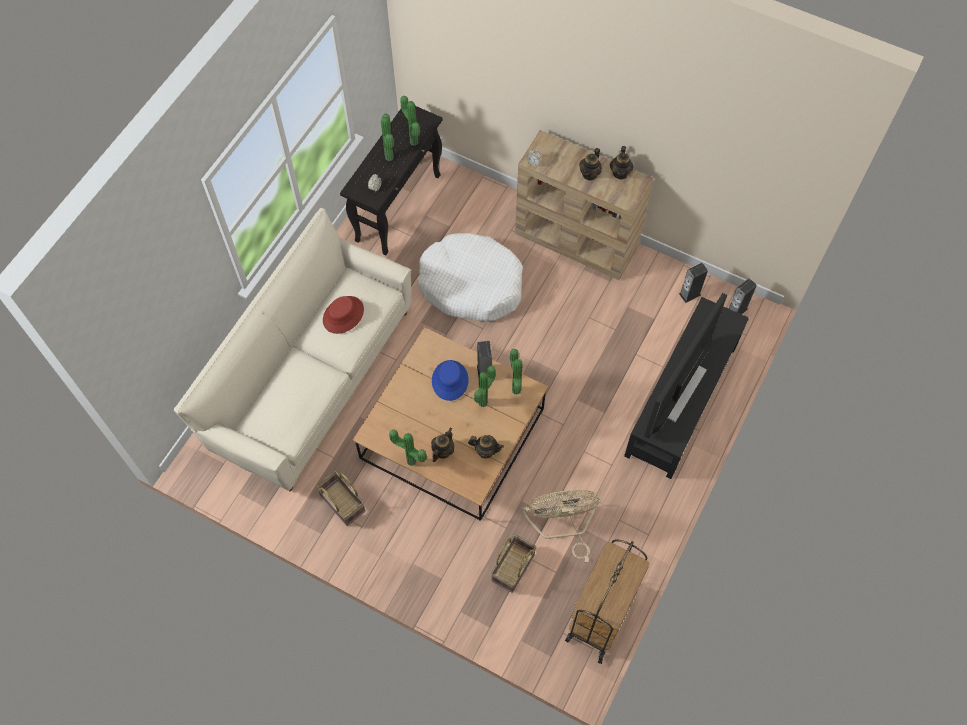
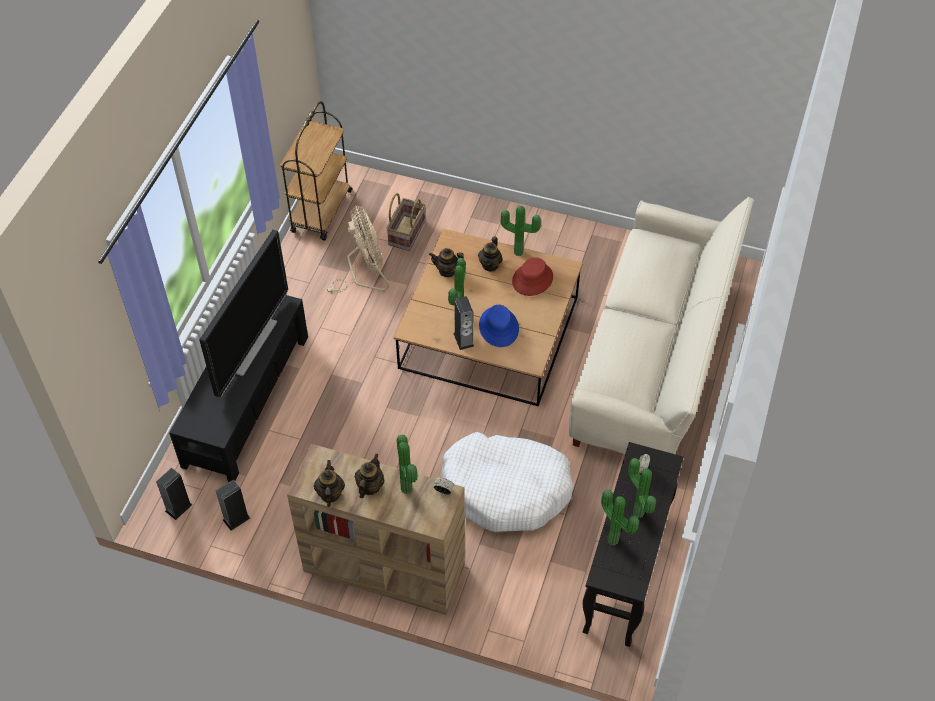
camera: 170 degrees right, 10 degrees down
(341, 503) = (581, 259): basket -> none
(343, 315) = (630, 350): red hat -> red hat (532, 279)
(514, 390) = (428, 327): potted plant -> potted plant (408, 488)
(564, 526) = (362, 271): beige fan -> beige fan turned 90 degrees counterclockwise

